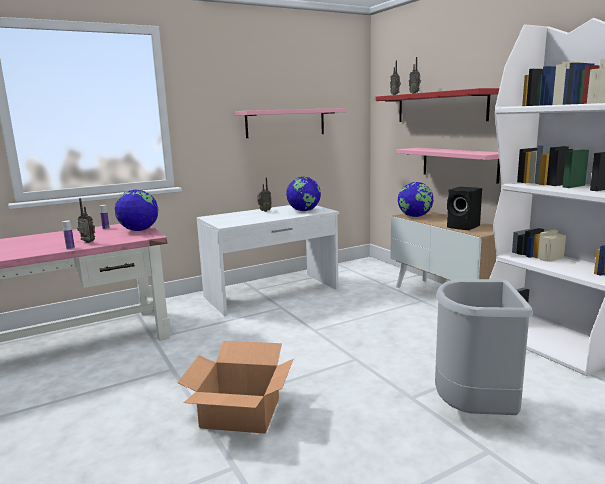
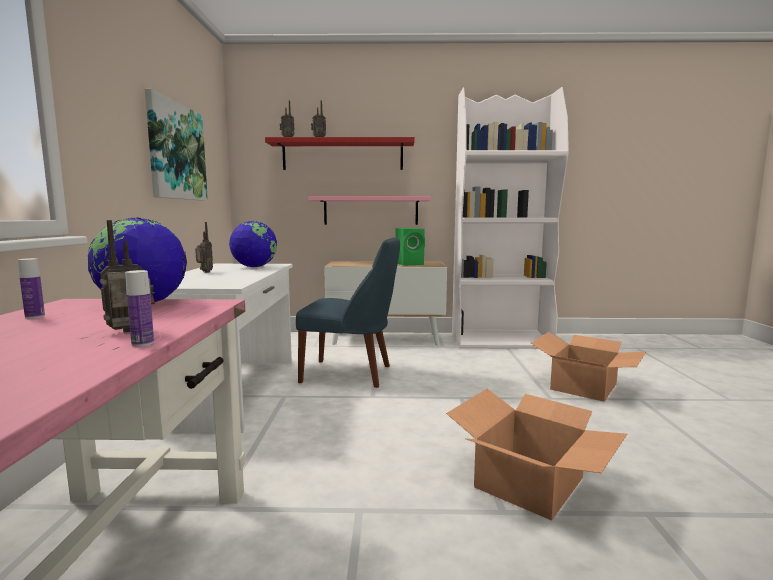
camera: 60 degrees left, 5 degrees down
(285, 123) = (176, 152): pink shelf -> picture
(344, 311) = (351, 374): none -> blue chair
(415, 216) = (347, 264): globe -> none
(464, 227) = (410, 264): black speaker -> green speaker
(474, 412) = (584, 386): grey trash can -> cardboard box

